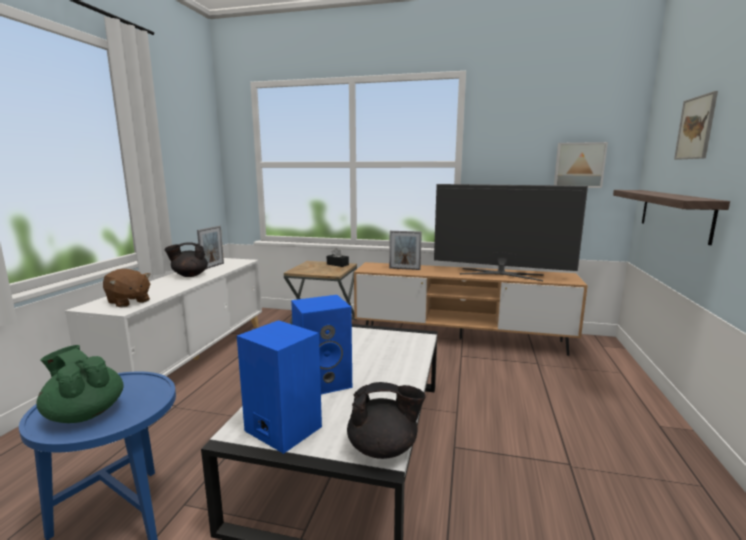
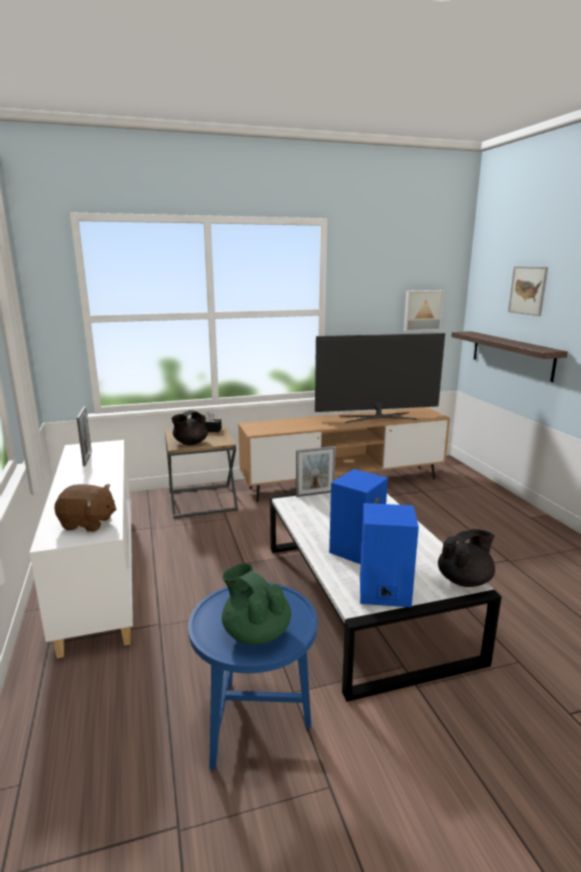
camera: 30 degrees left, 5 degrees up
(85, 414) = (256, 632): green teapot -> green teapot turned 45 degrees clockwise
(189, 275) = (85, 476): black teapot -> black teapot (190, 443)
(404, 269) = (290, 425): picture frame -> picture frame (315, 494)

